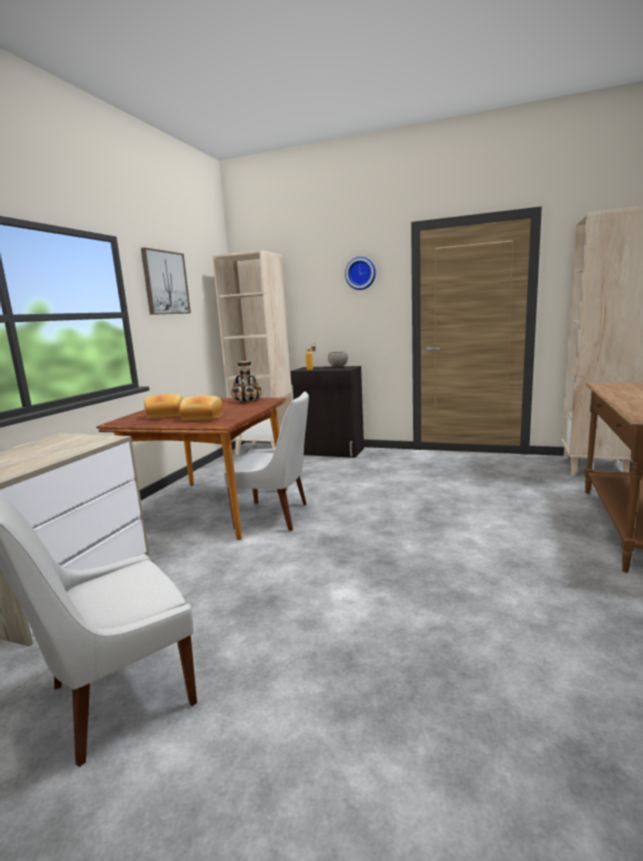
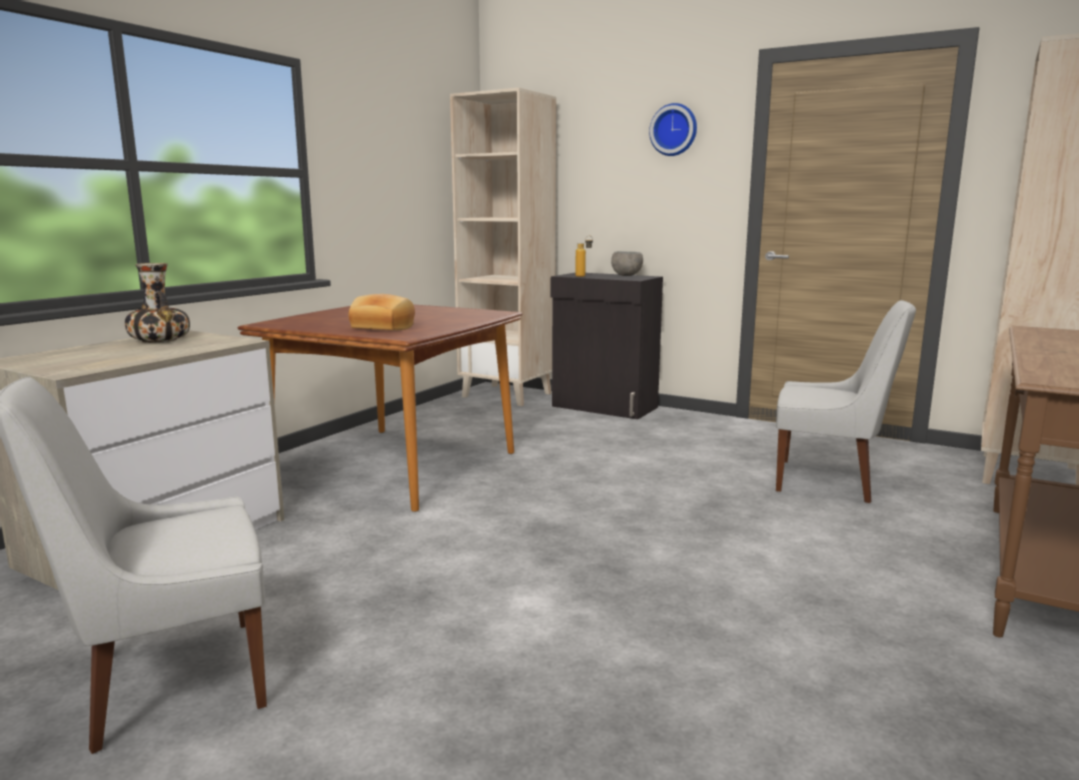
camera: 10 degrees right, 0 degrees up
(165, 283) = (372, 131): picture -> none
(166, 415) = (337, 320): bread -> none
(246, 400) = (463, 311): vase -> vase (159, 340)
(275, 516) = (480, 486): white chair -> white chair (829, 481)

